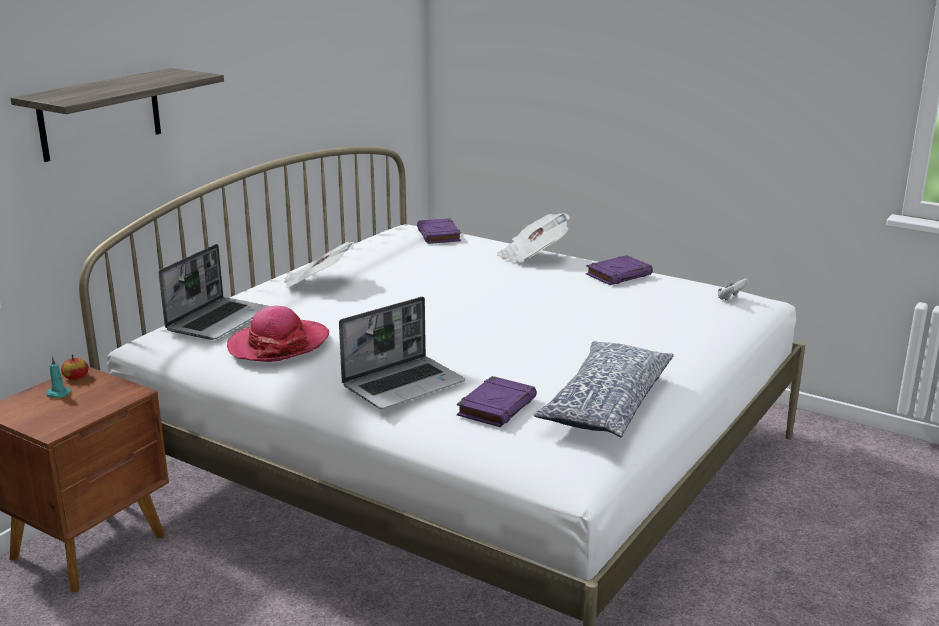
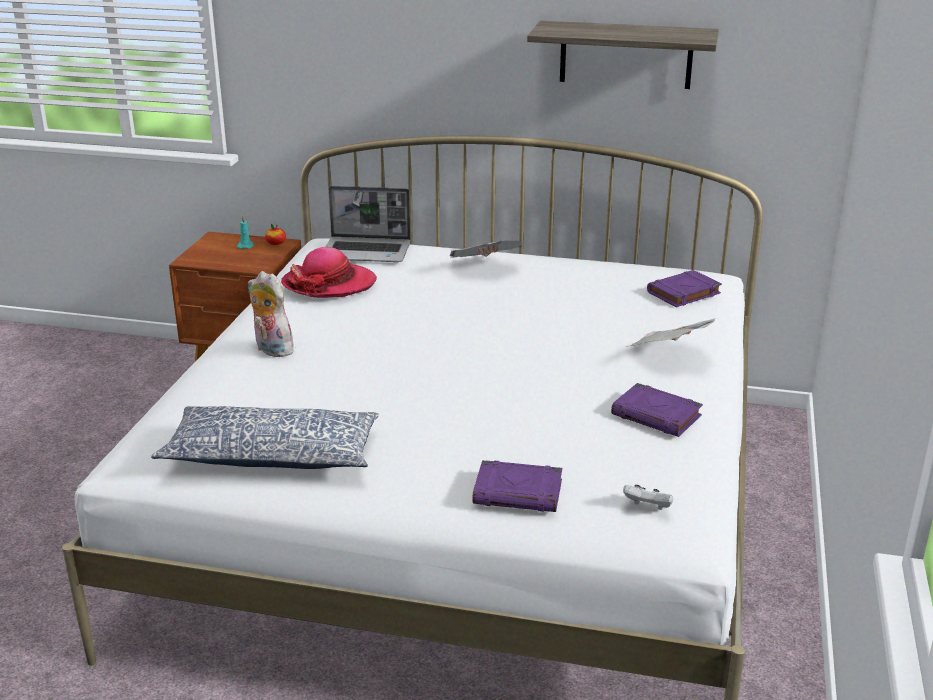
camera: 70 degrees right, 5 degrees up
(100, 114) = (347, 42): shelf -> shelf (626, 55)
(404, 384) = (271, 350): laptop -> plush toy
(496, 406) = (240, 399): purple book -> purple book (519, 492)

